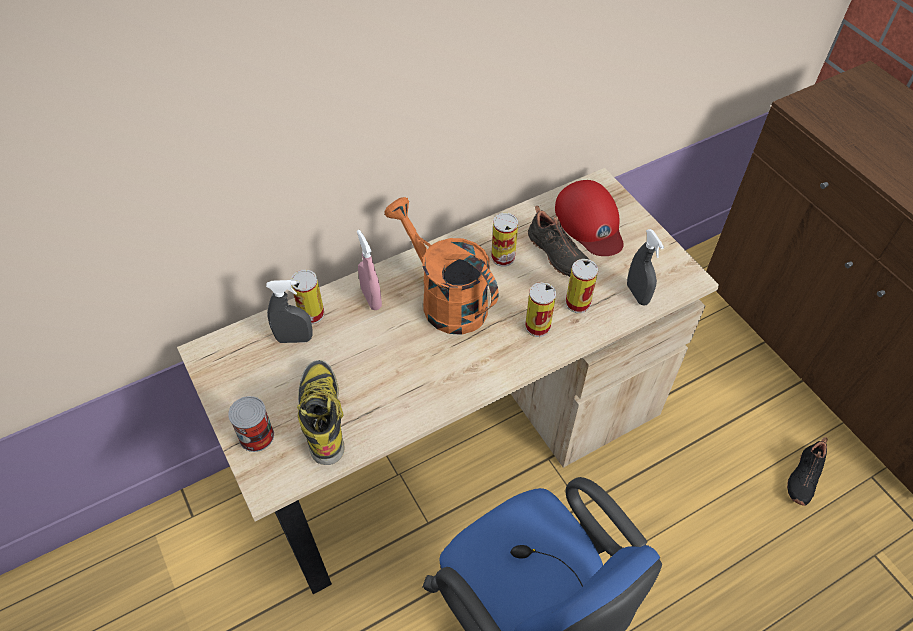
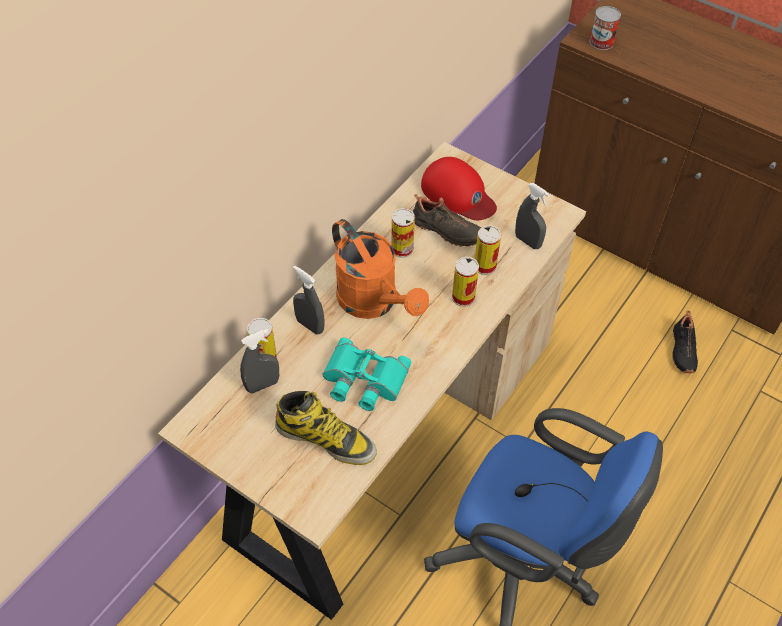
camera: 25 degrees left, 0 degrees up
(256, 436) = (280, 479): can -> can (601, 42)
(322, 414) = (326, 438): boot -> boot turned 150 degrees clockwise
(371, 299) = (310, 325): pink spray bottle -> grey spray bottle
(390, 371) = (363, 380): none -> turquoise binoculars
(445, 299) = (374, 303): orange watering can -> orange watering can turned 150 degrees counterclockwise

